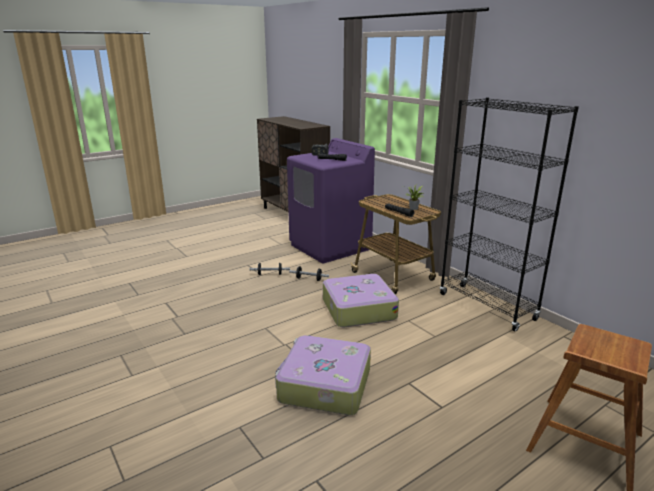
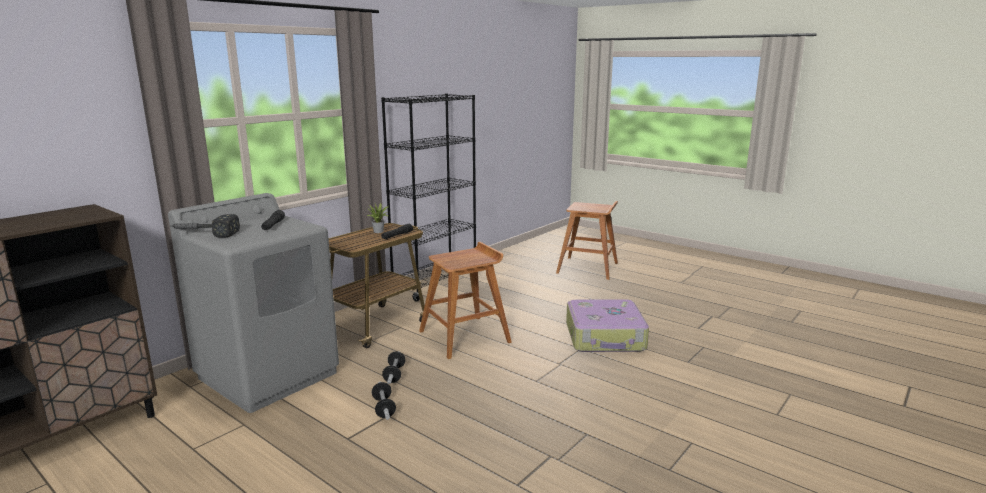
camera: 105 degrees left, 5 degrees down
(330, 247) = (269, 375): purple washing machine -> grey washing machine
(358, 309) = (465, 336): suitcase -> brown stool

